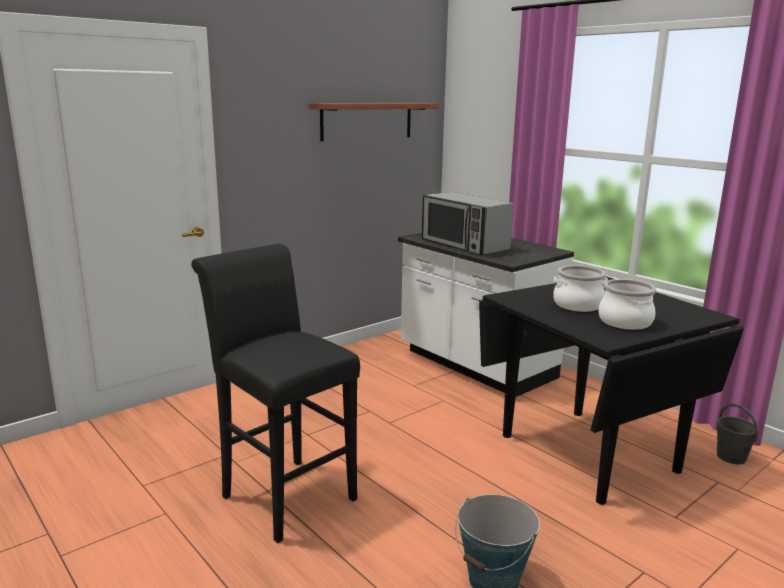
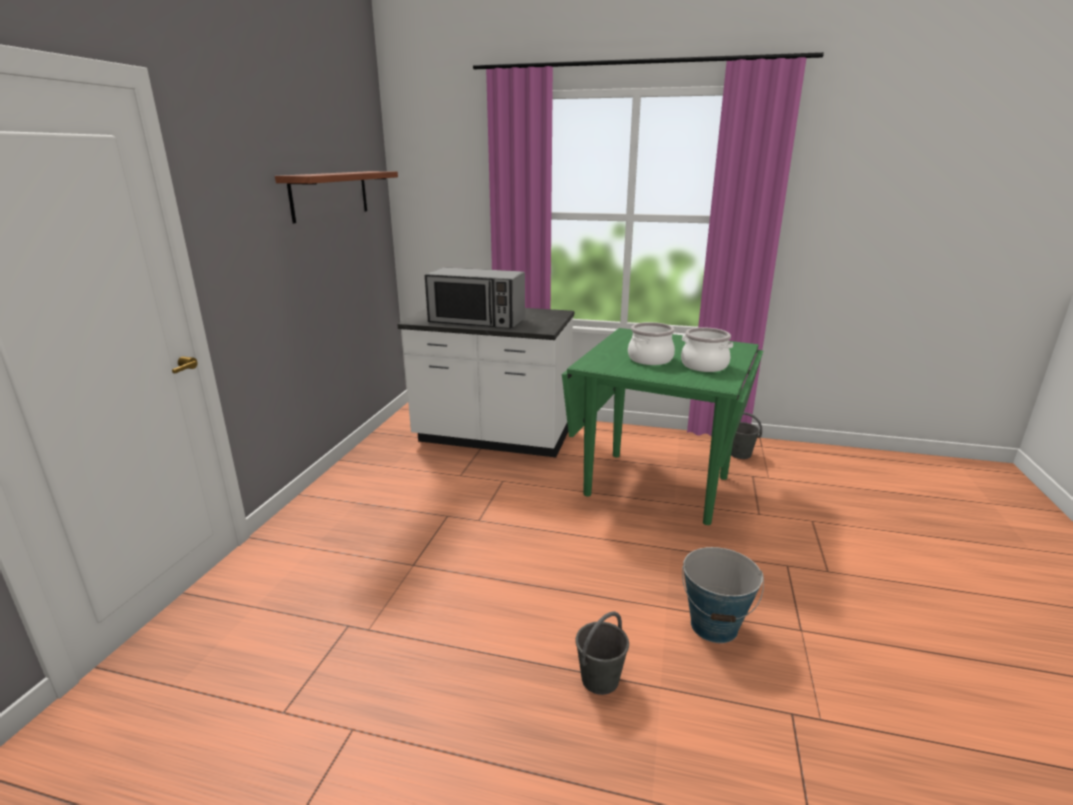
camera: 35 degrees left, 5 degrees up
(283, 493) = (459, 638): black stool -> none
(348, 567) = (600, 679): none -> grey bucket
(589, 452) = (657, 485): black dining table -> green dining table

